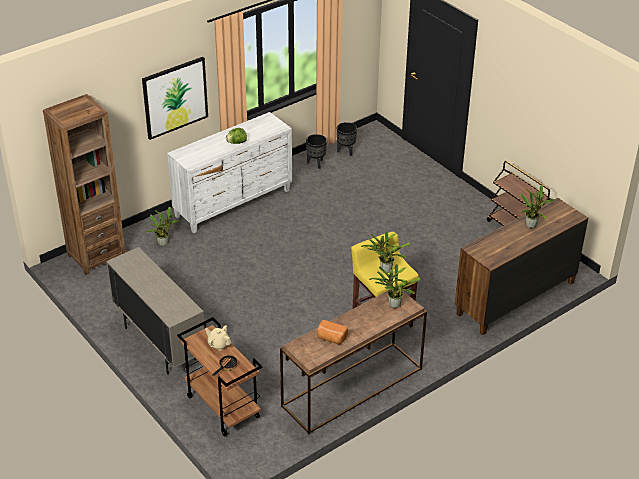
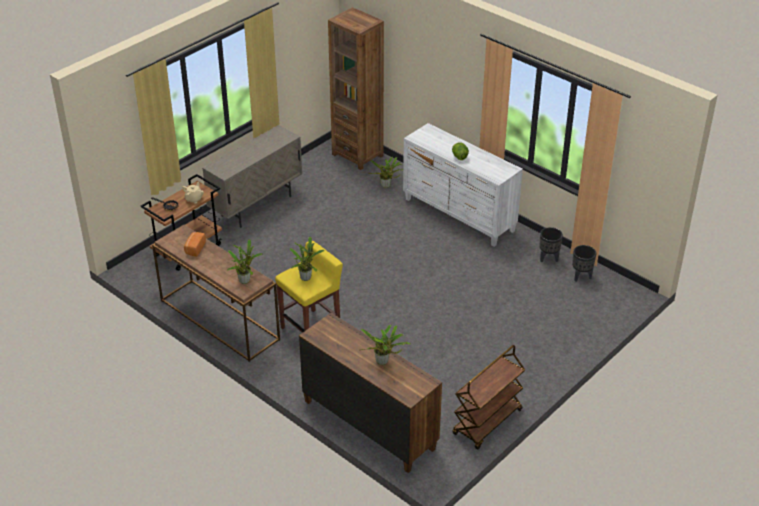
camera: 80 degrees right, 0 degrees up
(175, 97) = (454, 85): picture -> none

